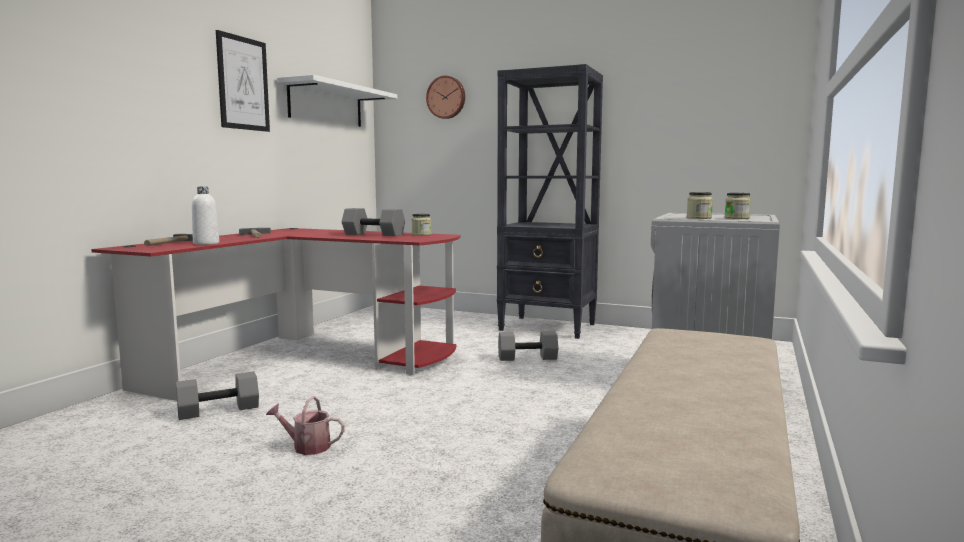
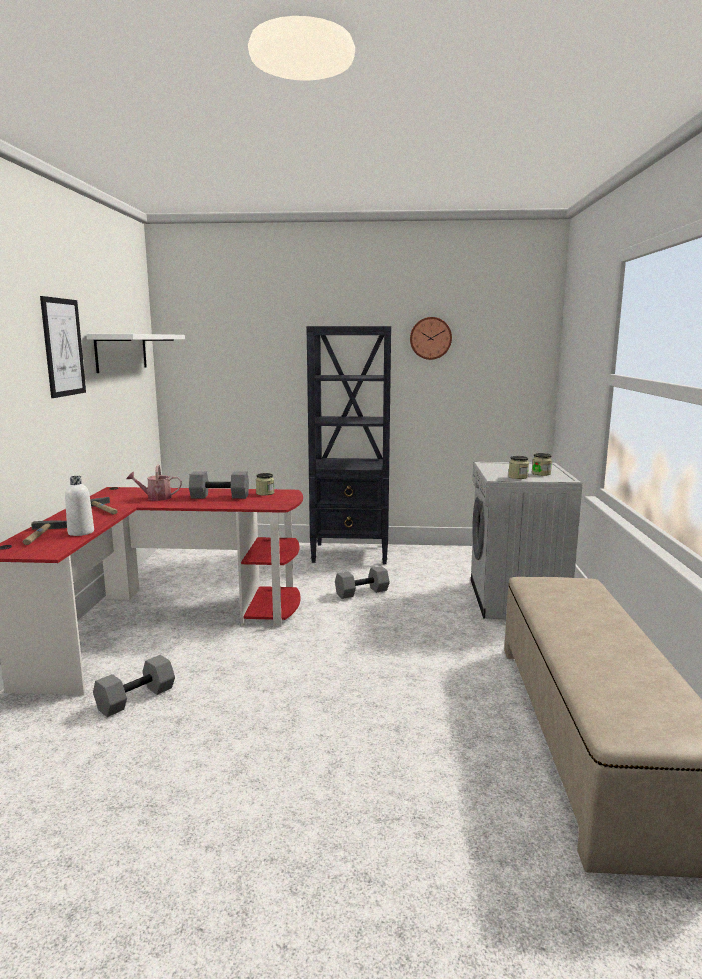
camera: 20 degrees left, 5 degrees up
(307, 446) = (259, 722): watering can -> watering can (155, 498)
(446, 97) = (235, 338): wall clock -> wall clock (430, 338)

